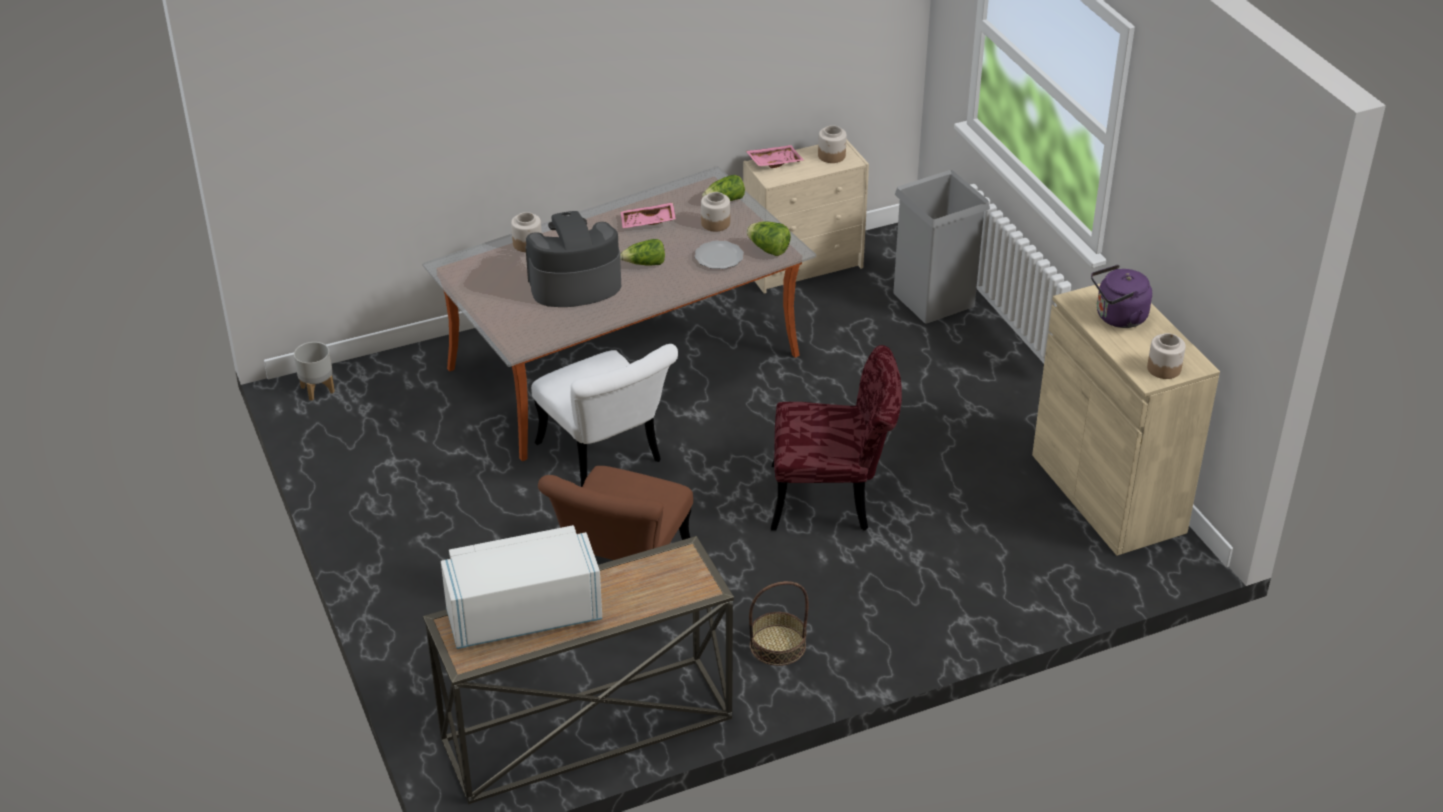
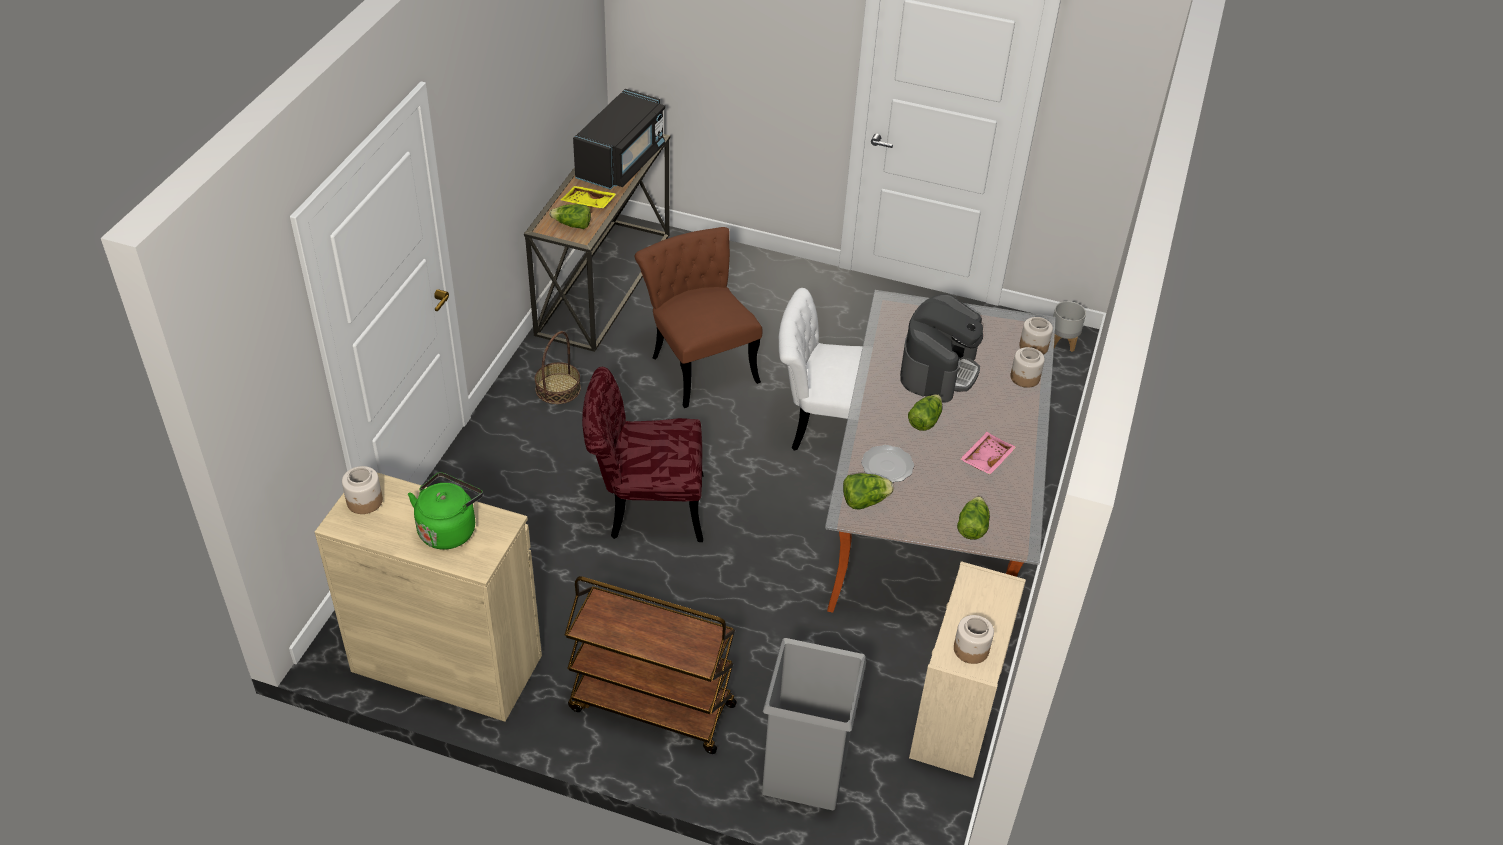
camera: 130 degrees right, 5 degrees up
(523, 615) = (621, 162): white microwave -> black microwave
(626, 588) = (588, 203): none -> yellow tray
(675, 574) = (572, 225): none -> lettuce
(715, 223) = (940, 496): jar -> jar (1033, 346)
(774, 162) = (1002, 599): pink tray -> none
(833, 498) = (644, 506): red chair -> red chair turned 45 degrees clockwise
(990, 383) = (651, 707): none -> brown cart
(1118, 318) = (449, 529): purple kettle -> green kettle

